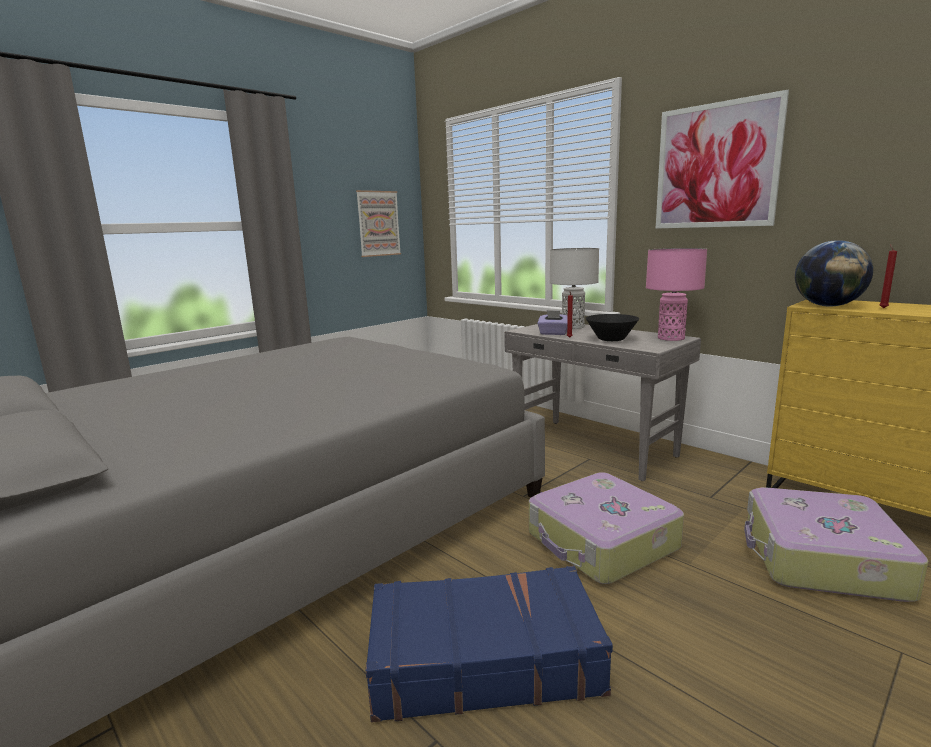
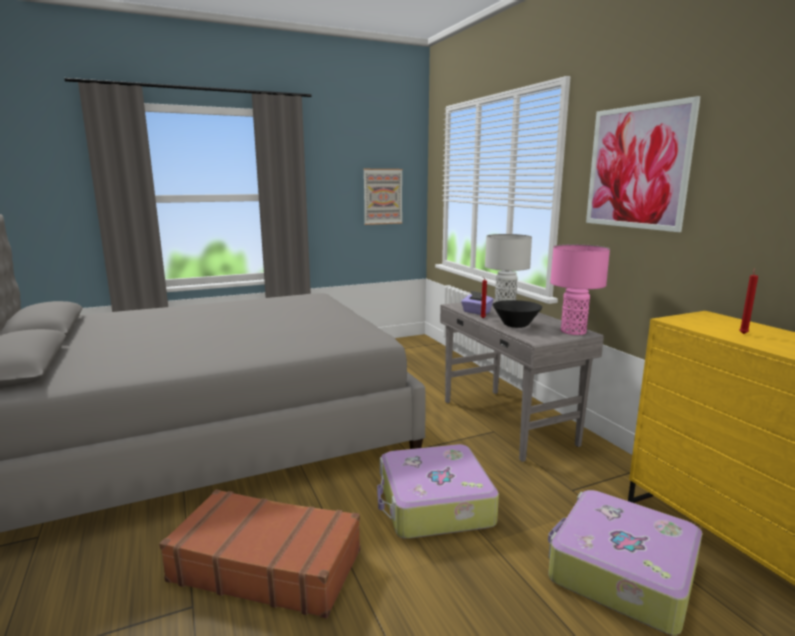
camera: 20 degrees right, 0 degrees up
(483, 659) = (267, 565): blue suitcase -> brown suitcase
(827, 306) = (692, 323): globe -> none

